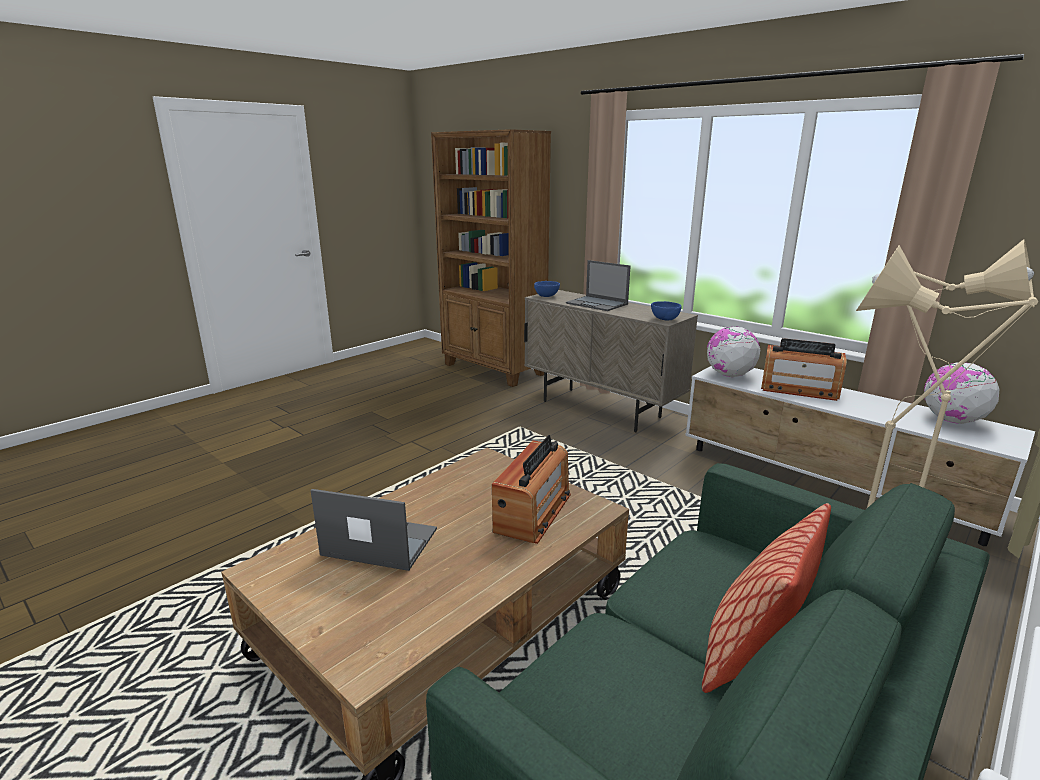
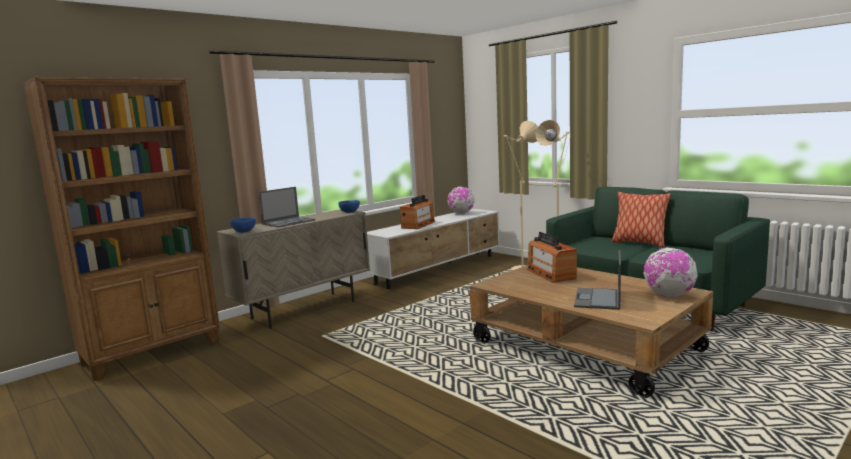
camera: 85 degrees left, 10 degrees down
(533, 512) = (550, 274): radio -> radio turned 135 degrees counterclockwise
(729, 375) = (390, 232): globe -> globe (669, 295)

